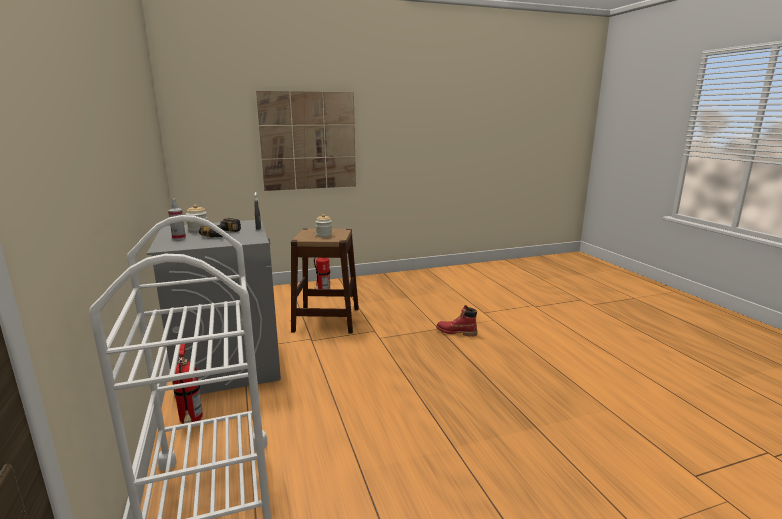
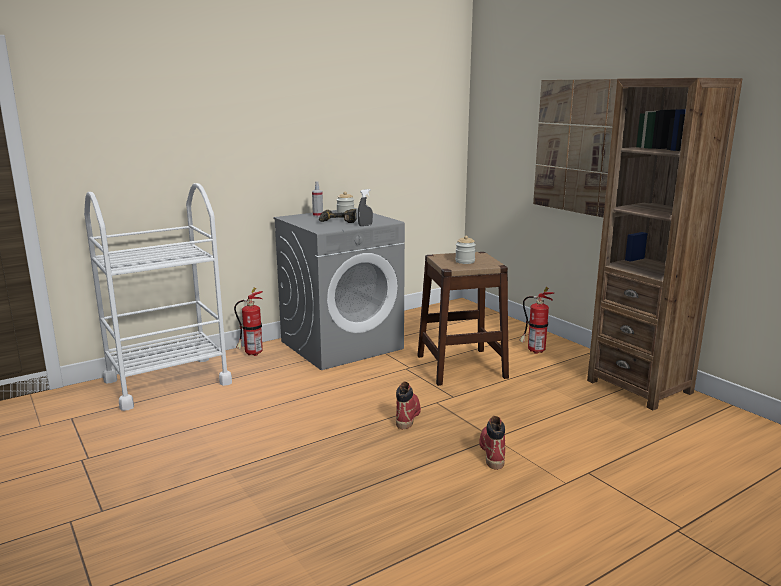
camera: 75 degrees right, 0 degrees up
(394, 280) = (639, 386): none -> brown bookcase
(395, 351) = (407, 416): none -> red boot

